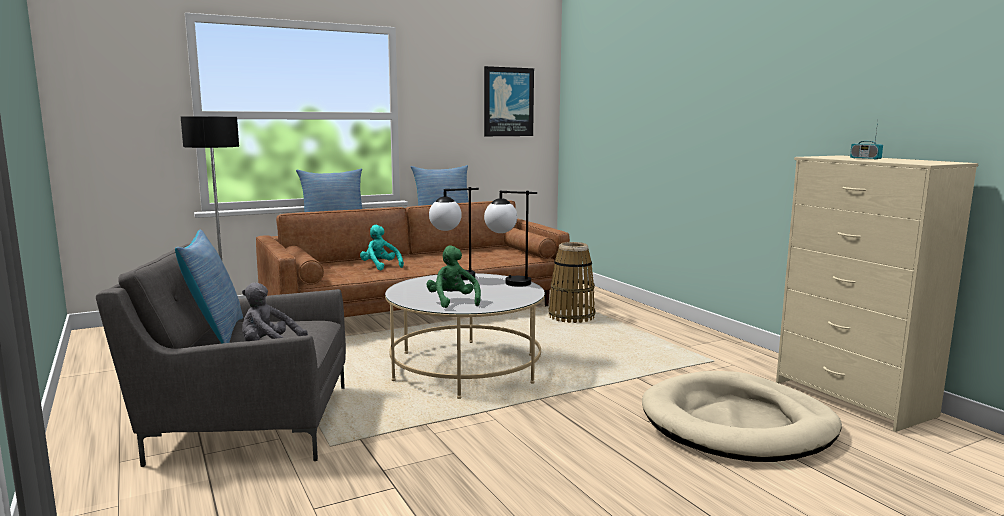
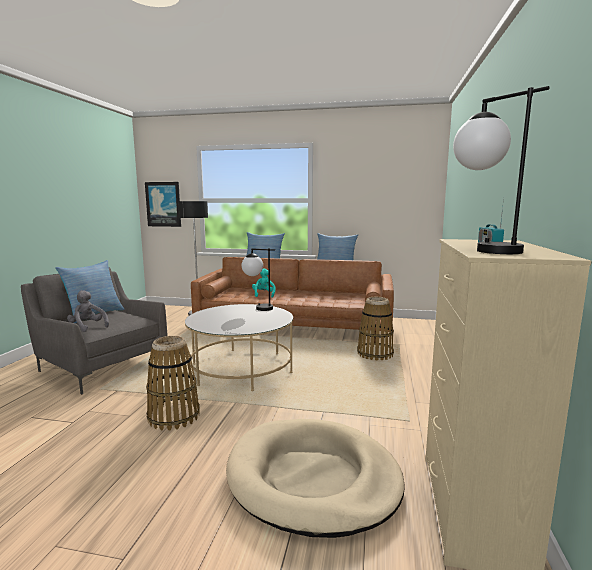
camera: 40 degrees right, 0 degrees up
(453, 301) = (213, 322): green plush toy -> none
(507, 282) = (276, 317): table lamp -> table lamp (482, 250)
(508, 102) = (397, 189): picture -> picture (163, 204)
(508, 433) = (174, 416): none -> basket

